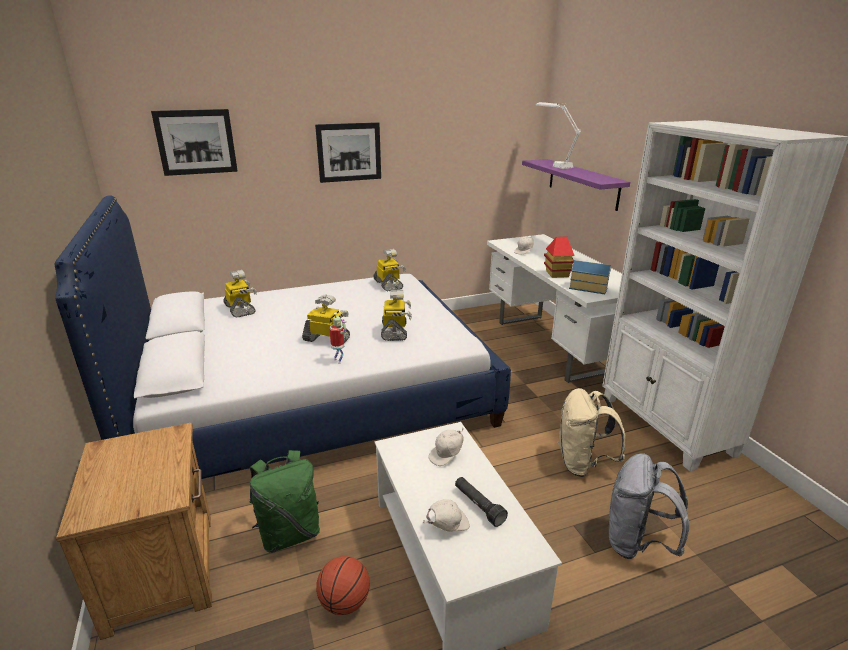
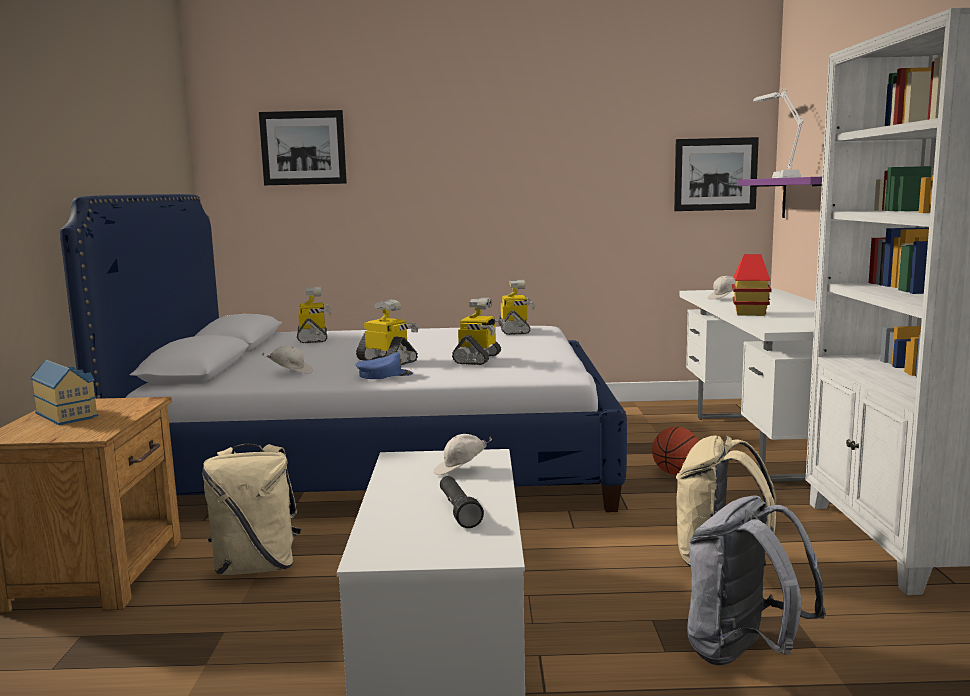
camera: 20 degrees right, 15 degrees down
(289, 533) = (257, 567): green backpack -> beige backpack
(339, 361) = (384, 375): toy robot -> blue cap
(345, 602) = (273, 634): basketball -> basketball (676, 473)
(349, 152) = (486, 164): picture -> picture (715, 174)
(447, 525) = (400, 519): white cap -> white cap (291, 372)
(588, 287) = (784, 323): toy house -> toy house (68, 414)

